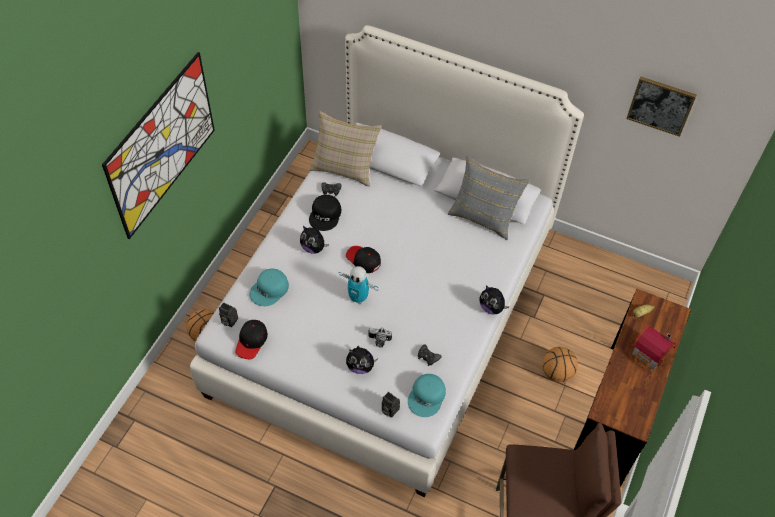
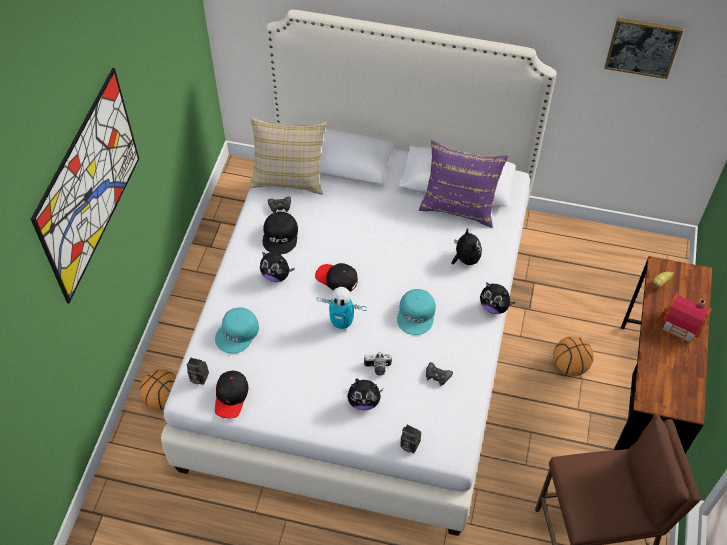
camera: 10 degrees left, 0 degrees up
(427, 397) = (448, 422): turquoise cap -> turquoise cap (417, 314)
(477, 263) = (465, 259): none -> plush toy
(484, 215) = (460, 204): grey pillow -> purple pillow

